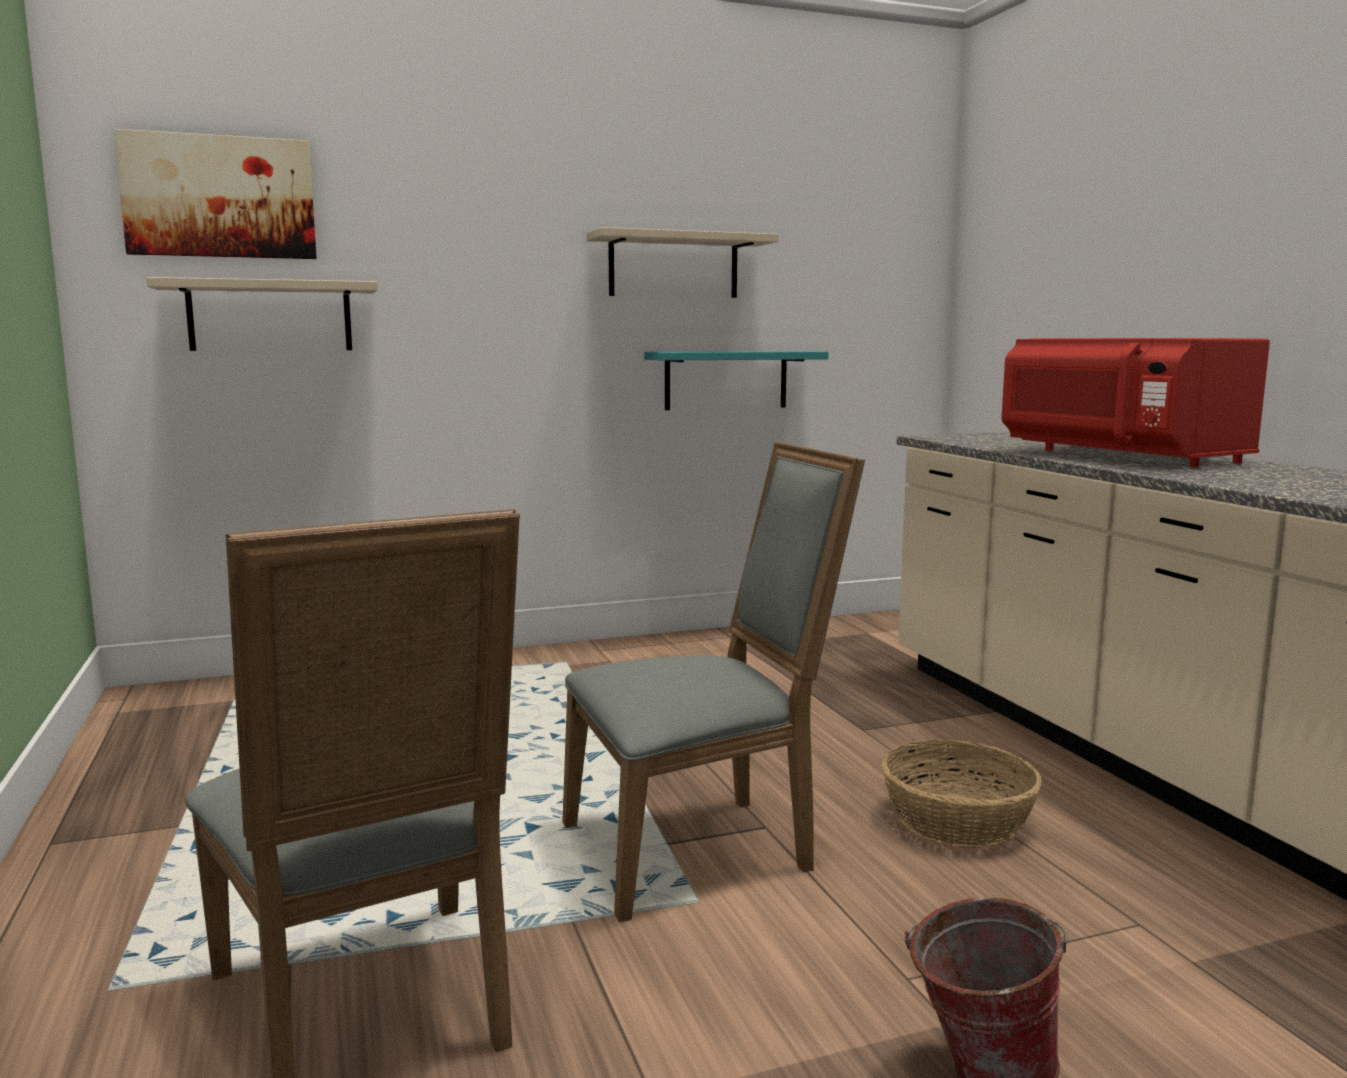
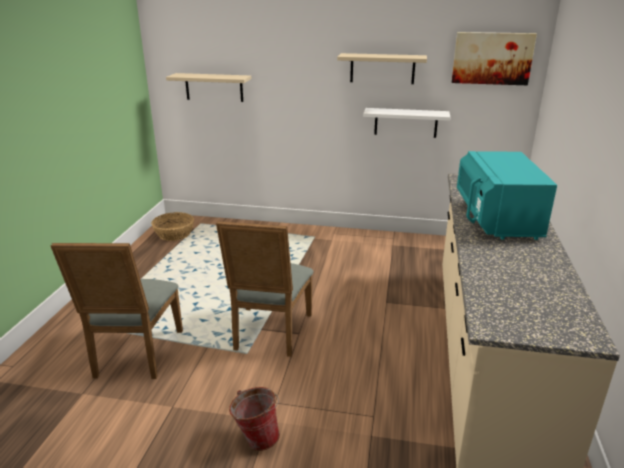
camera: 30 degrees right, 15 degrees up
(220, 197) = (196, 40): picture -> picture (492, 58)
(700, 847) = (269, 334): grey chair -> grey chair turned 90 degrees clockwise
(726, 380) = (405, 122): turquoise shelf -> white shelf
(958, 821) = (367, 354): basket -> basket (174, 234)
(1121, 456) = (496, 219): red microwave -> turquoise microwave

